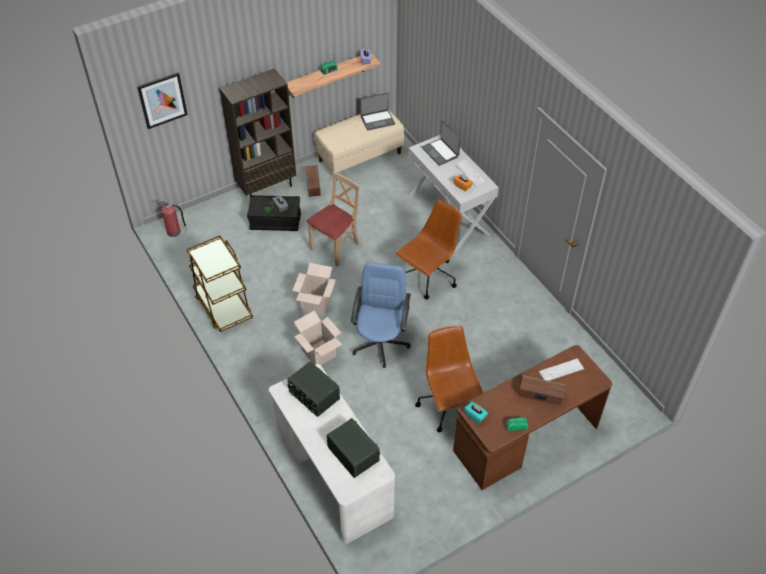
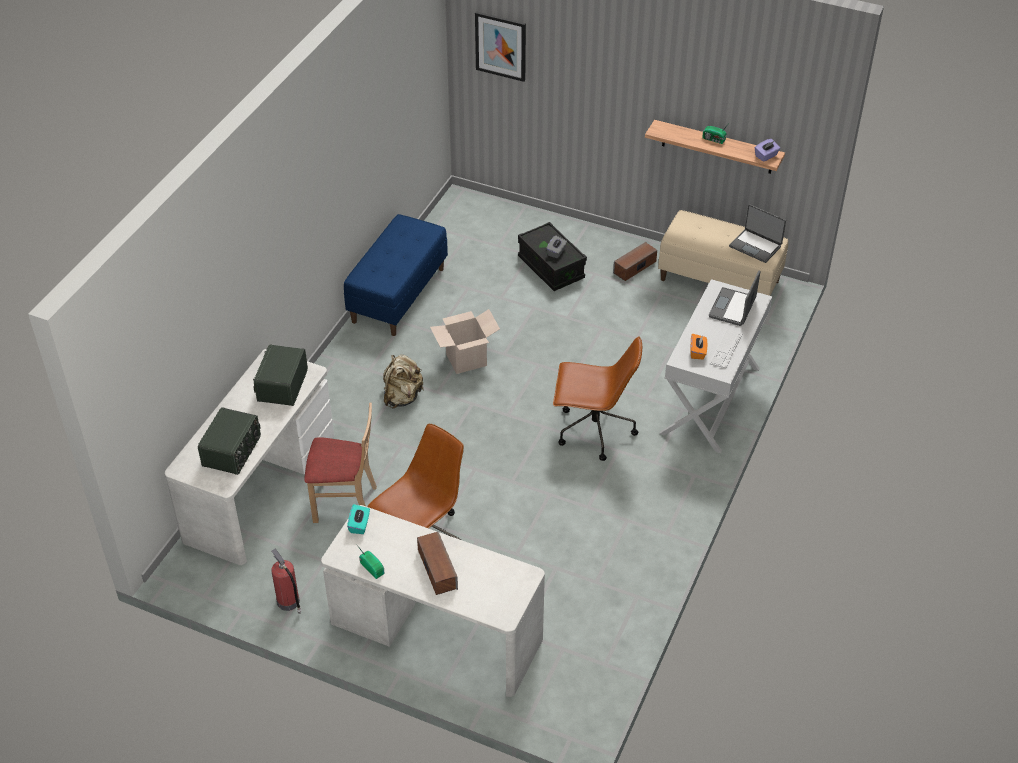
camera: 55 degrees right, 5 degrees down
(174, 231) = (461, 207): fire extinguisher -> fire extinguisher (289, 602)
(223, 306) = (398, 294): brown cart -> blue bench
(266, 187) = (592, 236): brown bookcase -> none
(319, 353) = (402, 397): cardboard box -> beige backpack
(335, 247) = (561, 332): beige chair -> beige chair (345, 503)
(380, 343) = (461, 438): blue office chair -> none
(526, 438) = (436, 633): brown desk -> white desk
(561, 370) = (490, 572): keyboard -> none

